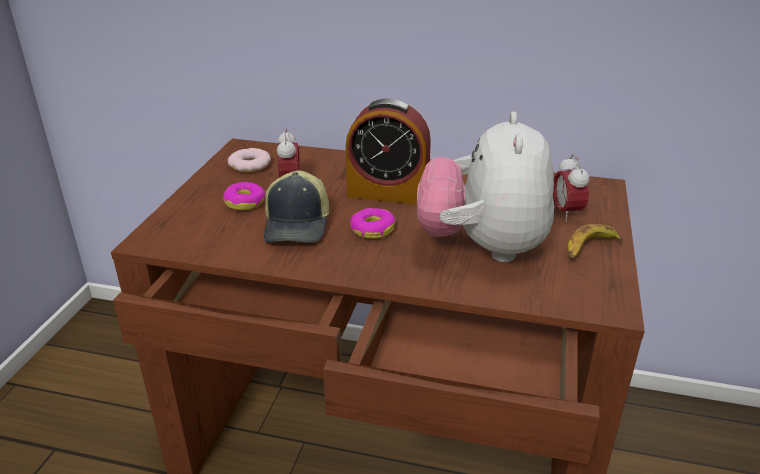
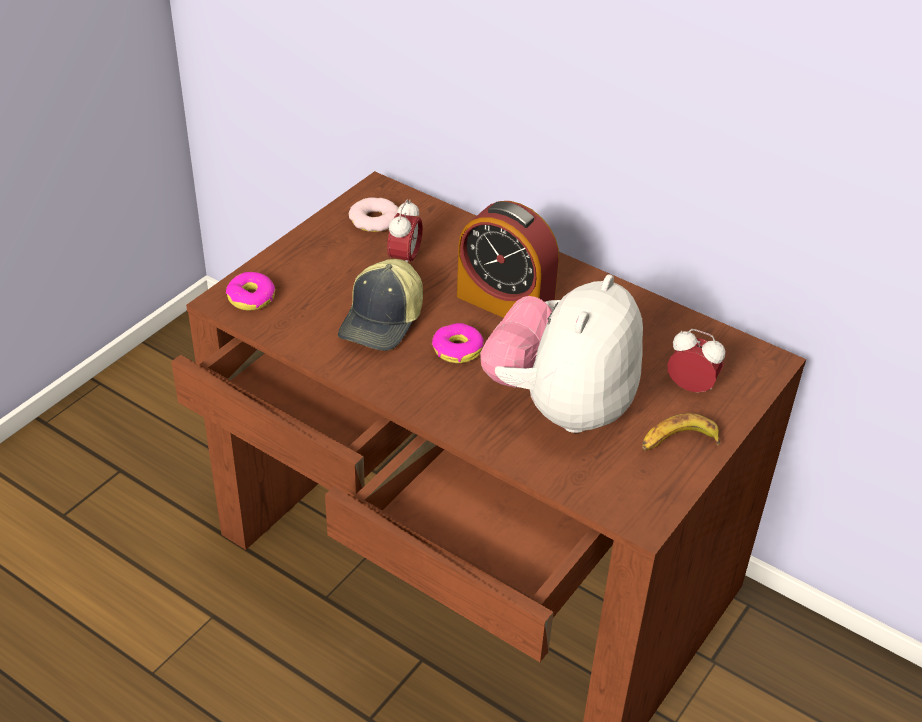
camera: 20 degrees right, 10 degrees up
(245, 202) = (343, 275): donut -> donut (251, 298)
(566, 213) = (691, 388): alarm clock -> alarm clock turned 105 degrees clockwise

